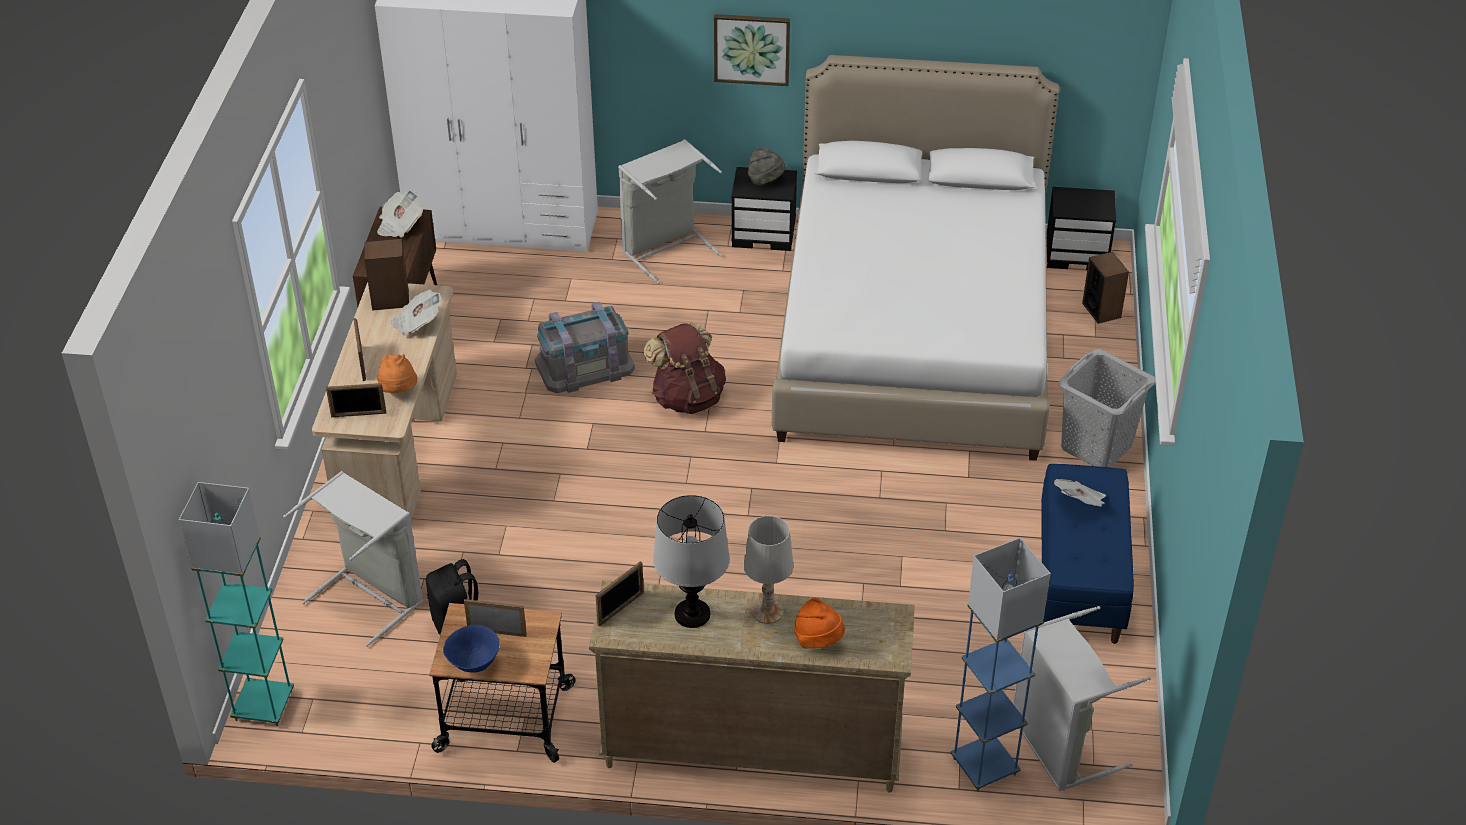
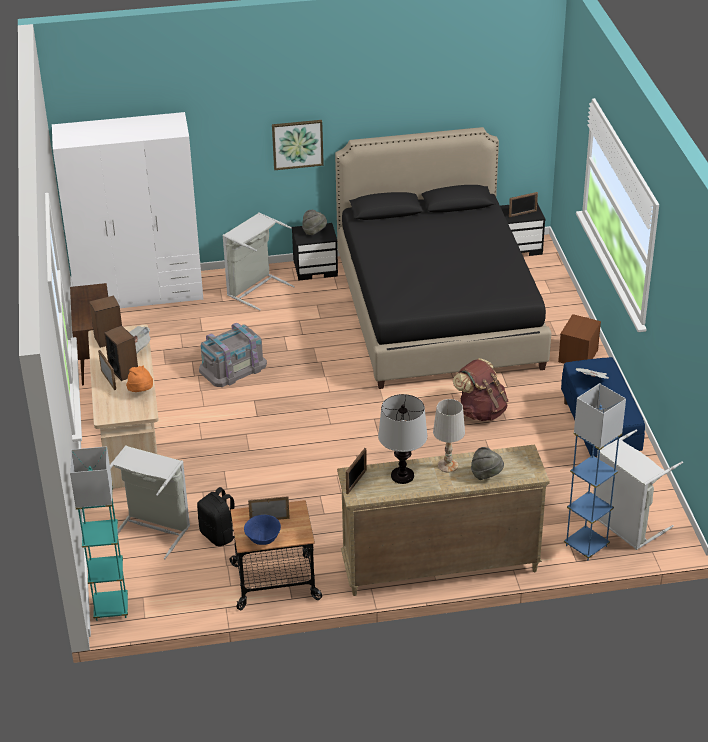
camera: 15 degrees left, 5 degrees down
(358, 415) = (121, 410): picture frame -> picture frame (522, 214)
(400, 225) = (89, 295): newspaper -> none
(687, 398) = (309, 374): brown backpack -> brown backpack (481, 411)
(818, 640) = (486, 475): orange hat -> grey hat
(913, 334) = (437, 311): white bed -> black bed
(1096, 447) = (578, 355): grey laundry basket -> brown storage box
(1101, 310) = (548, 277): speaker -> speaker (124, 371)

